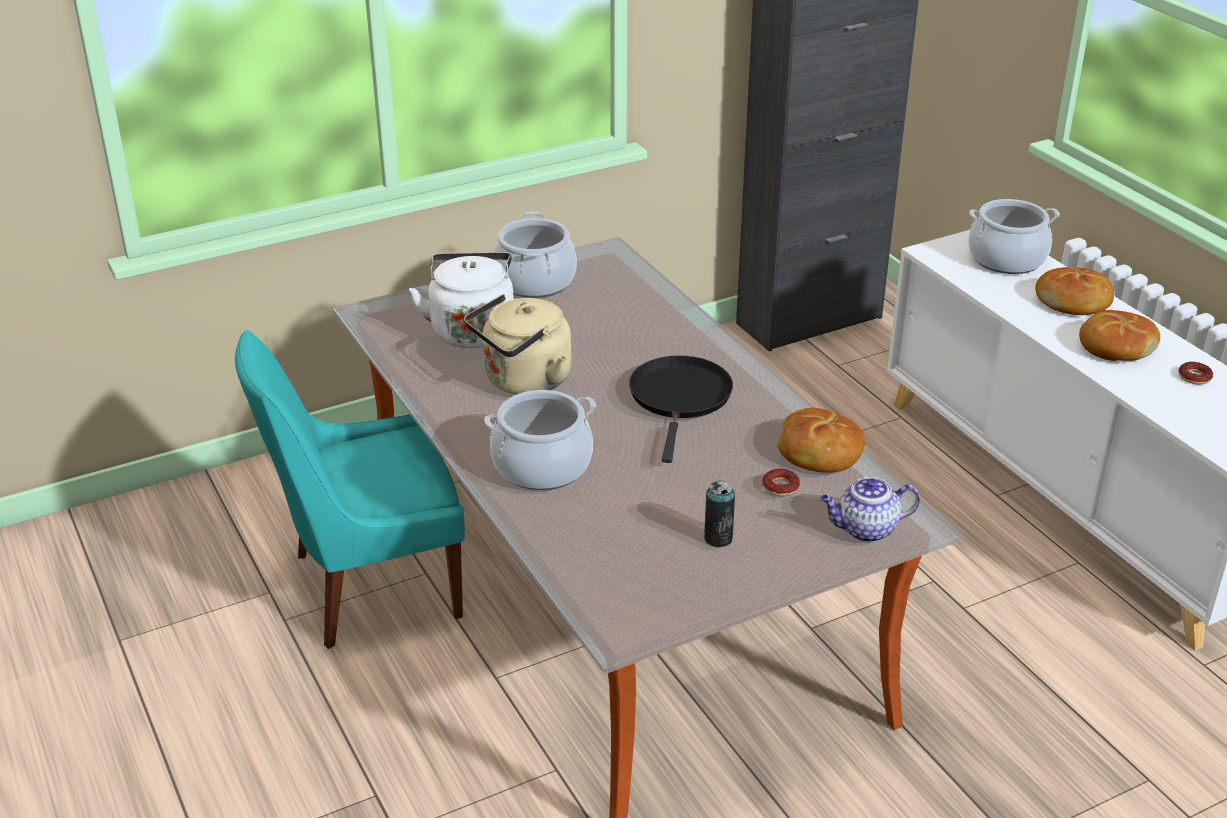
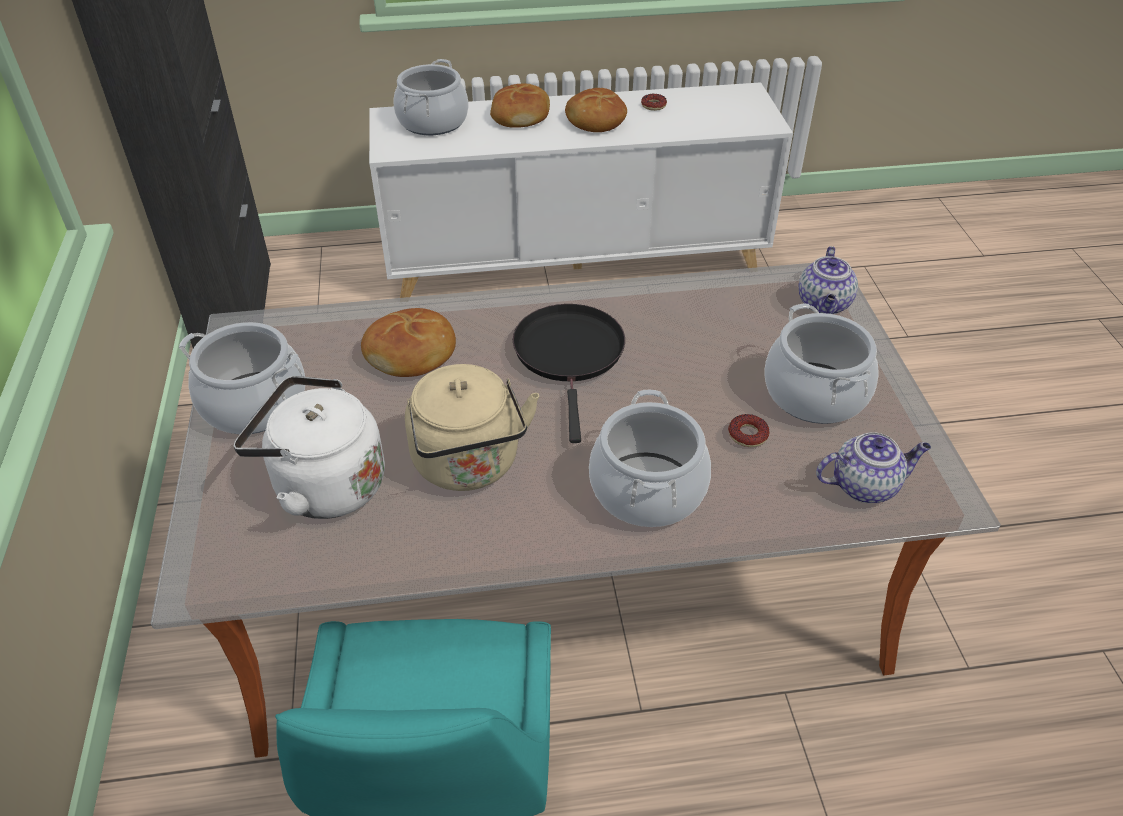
camera: 70 degrees left, 10 degrees up
(611, 580) = (865, 485): none -> teapot
(680, 398) = (570, 355): black frying pan -> black frying pan turned 60 degrees clockwise
(718, 538) = (815, 394): can -> cooking pot
(780, 487) = (745, 333): donut -> donut (747, 435)
(818, 453) = (702, 297): bread -> bread (412, 354)

